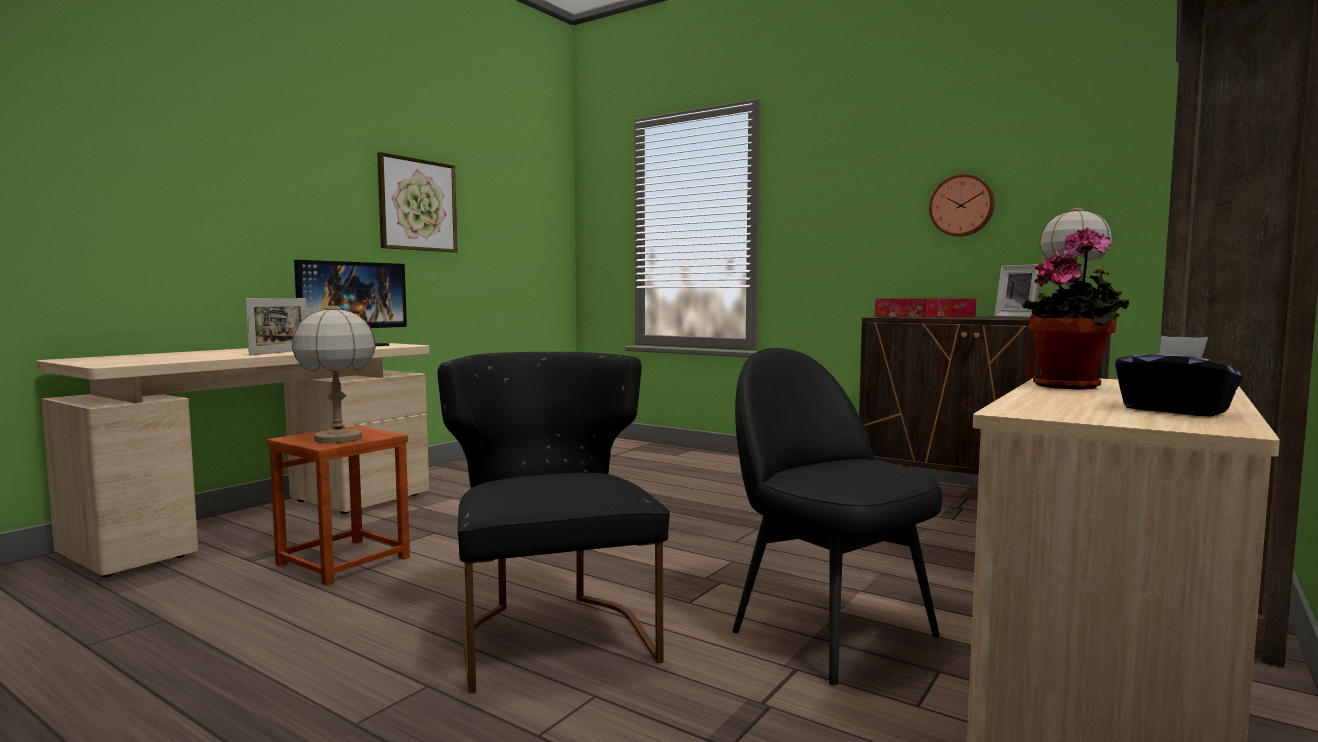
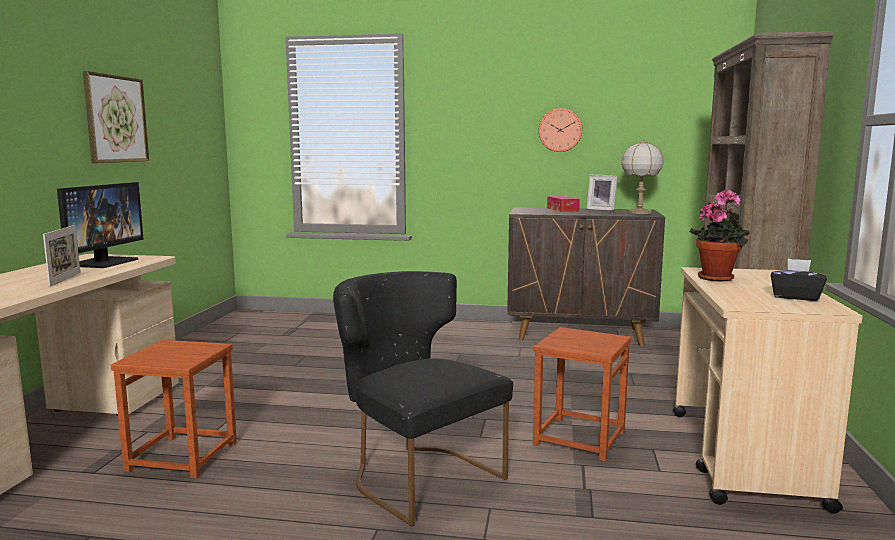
camera: 25 degrees left, 5 degrees up
(338, 438) = (181, 355): table lamp -> none
(830, 631) = (578, 438): black chair -> brown stool
(905, 316) = (534, 211): tissue box -> none

